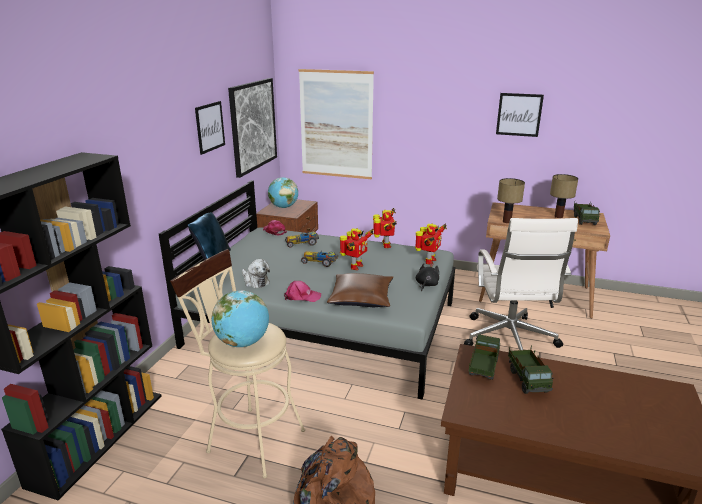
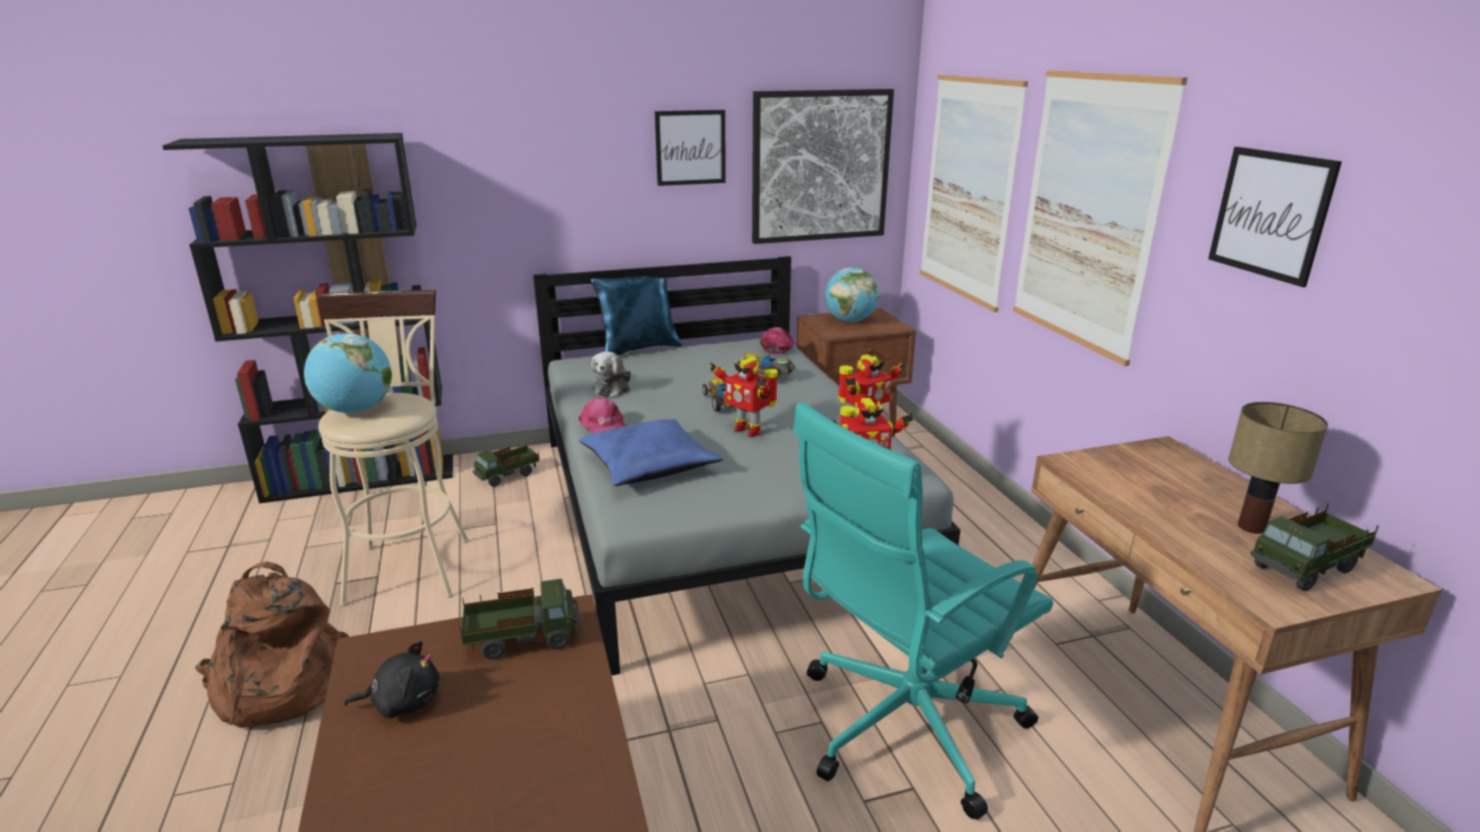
camera: 55 degrees right, 0 degrees up
(355, 267) = (748, 430): toy robot -> toy robot turned 45 degrees clockwise
(361, 297) = (650, 465): brown pillow -> blue pillow
(426, 125) = (1088, 212): none -> picture
(426, 285) = (764, 502): black plush toy -> black plush toy (403, 702)
(507, 221) = (1080, 474): table lamp -> none
(509, 340) = (904, 727): white office chair -> turquoise office chair
(528, 380) = (516, 703): toy truck -> toy truck (508, 476)

